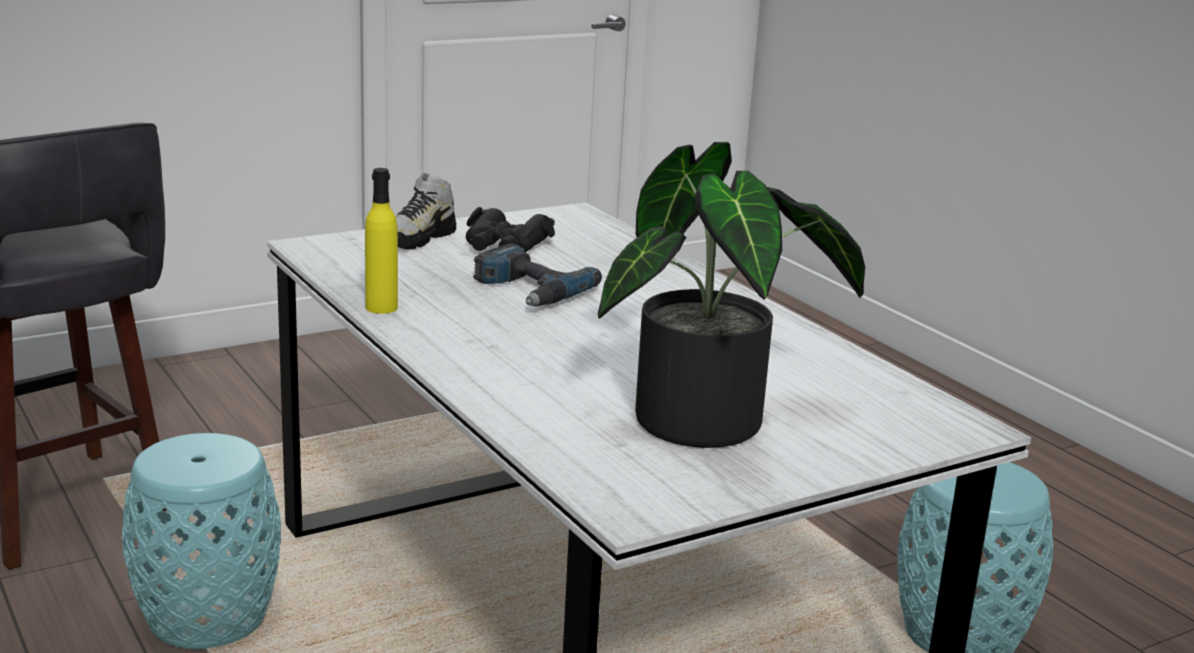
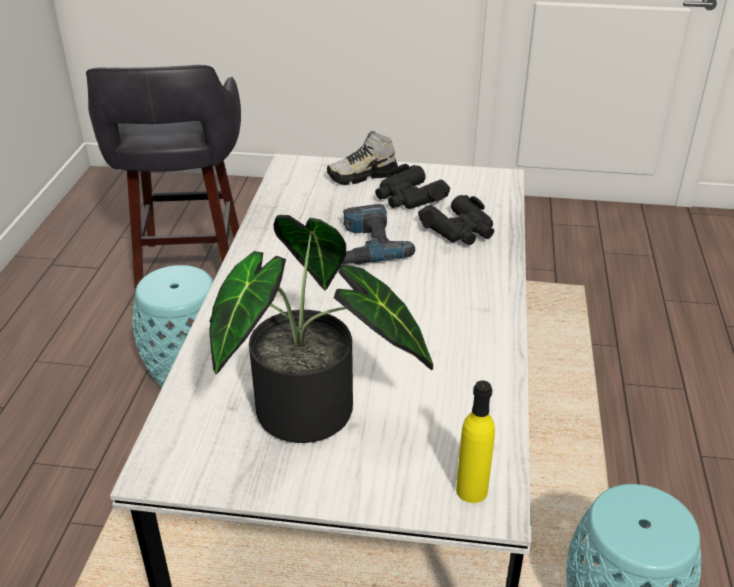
camera: 40 degrees right, 15 degrees up
(381, 308) = (259, 232): yellow bottle -> yellow bottle (471, 490)
(605, 258) = (460, 230): none -> black binoculars

